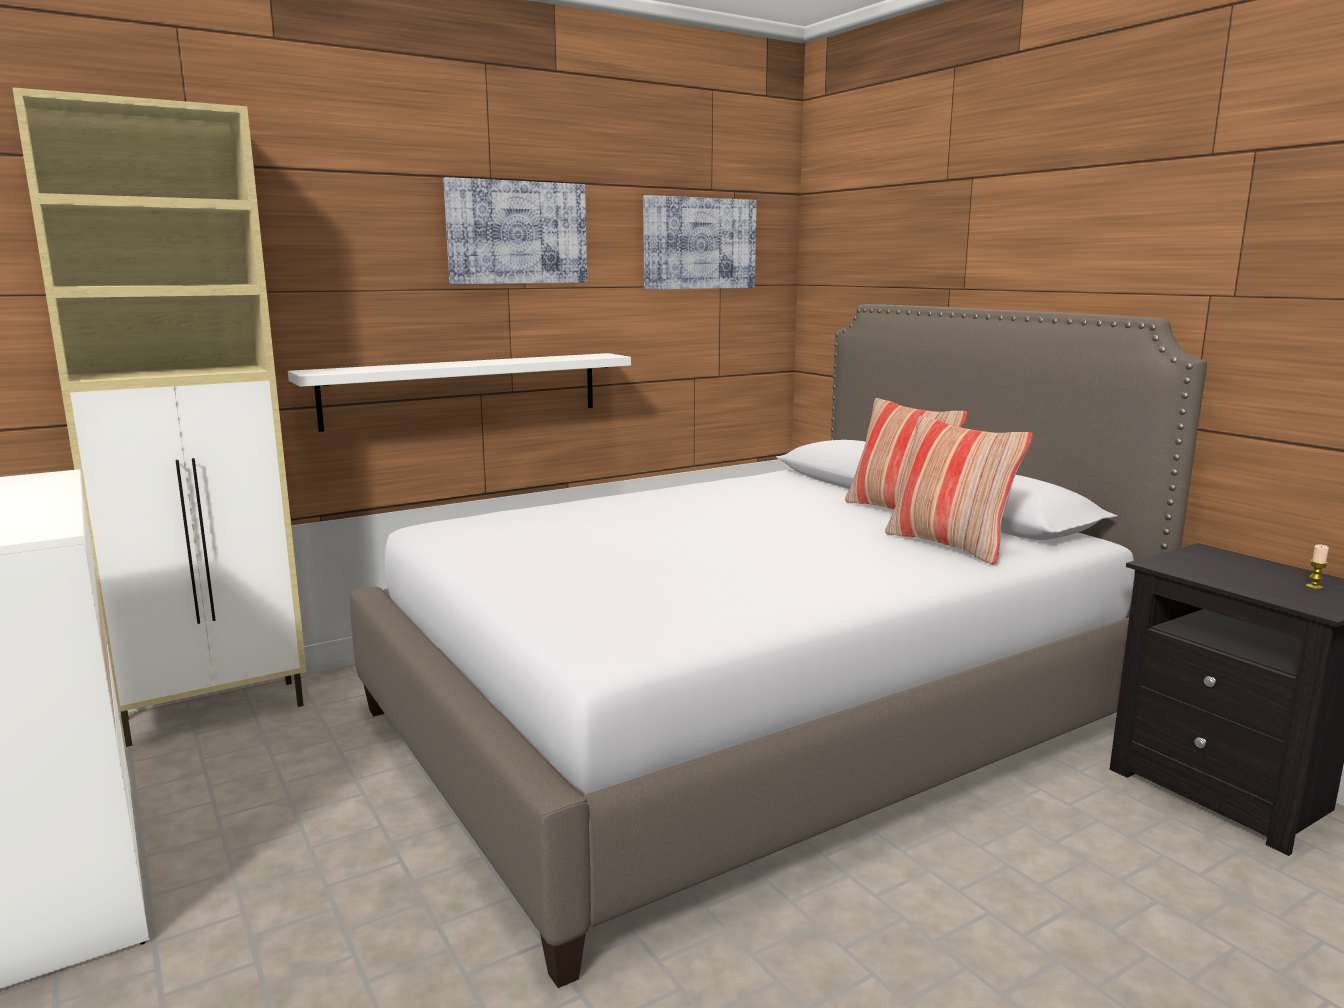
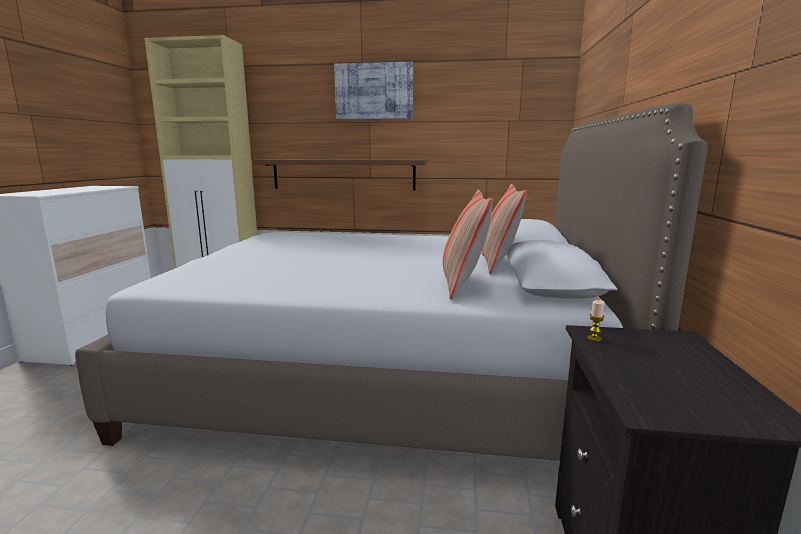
camera: 40 degrees right, 0 degrees up
(464, 390) = (343, 174): white shelf -> brown shelf
(699, 243) = (492, 94): picture -> none
(1314, 587) = (707, 395): candle -> candle (594, 338)

